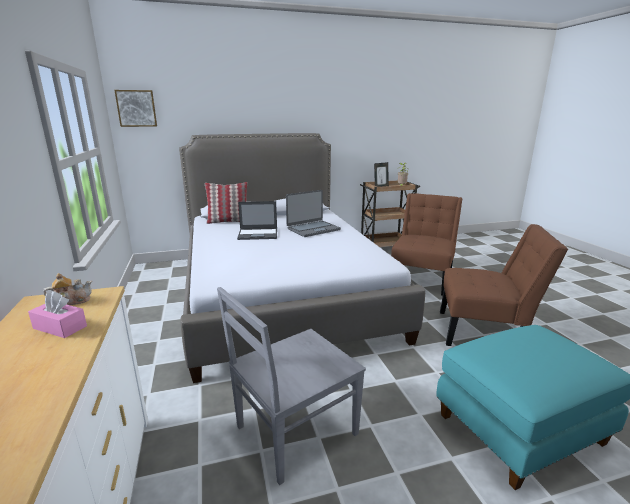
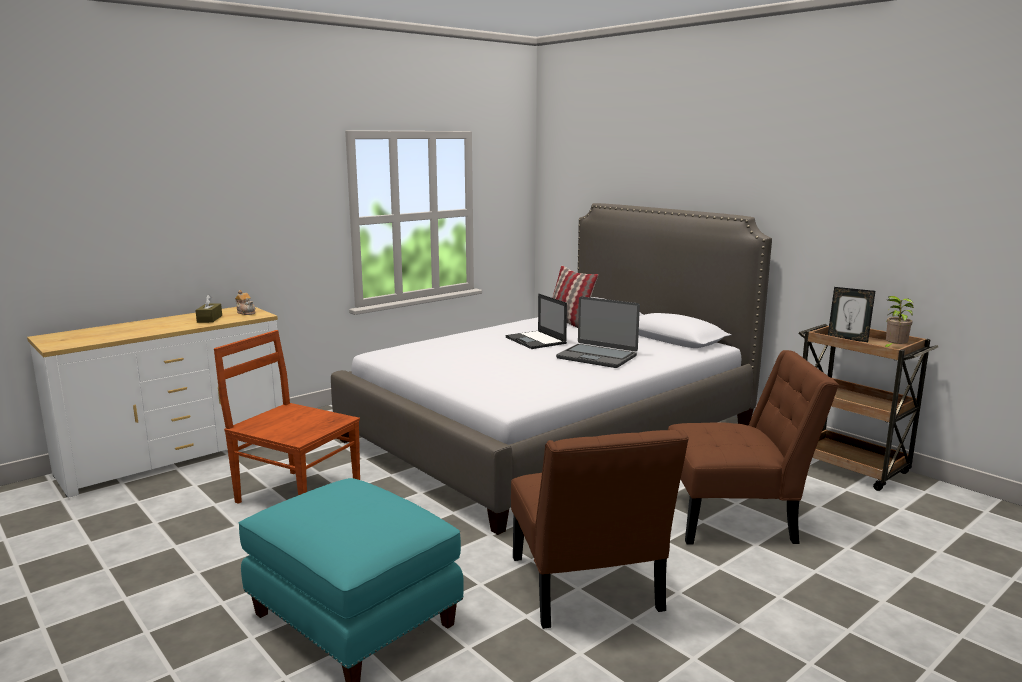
camera: 65 degrees right, 5 degrees down
(60, 327) = (209, 319): pink tissue box -> brown tissue box
(136, 108) = (556, 166): picture -> none
(294, 431) = (296, 495): grey chair -> brown chair

